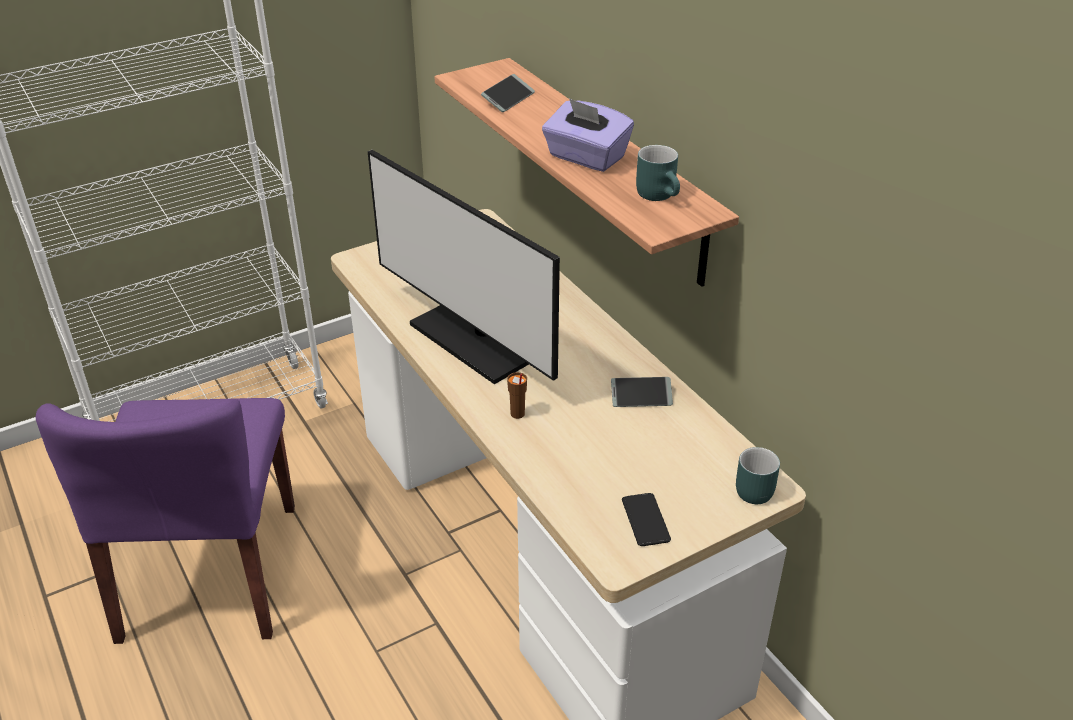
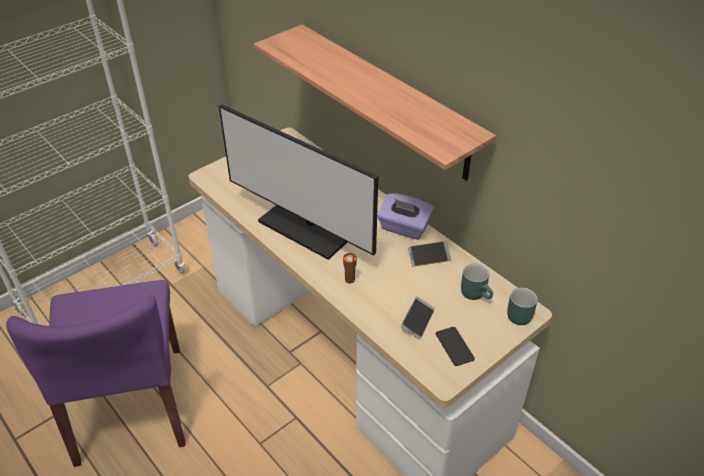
camera: 10 degrees left, 5 degrees up
(508, 99) = (312, 58): phone -> phone (417, 320)
(586, 157) = (380, 99): purple tissue box -> purple tissue box (404, 228)
(661, 195) = (440, 124): turquoise mug -> turquoise mug (477, 293)

